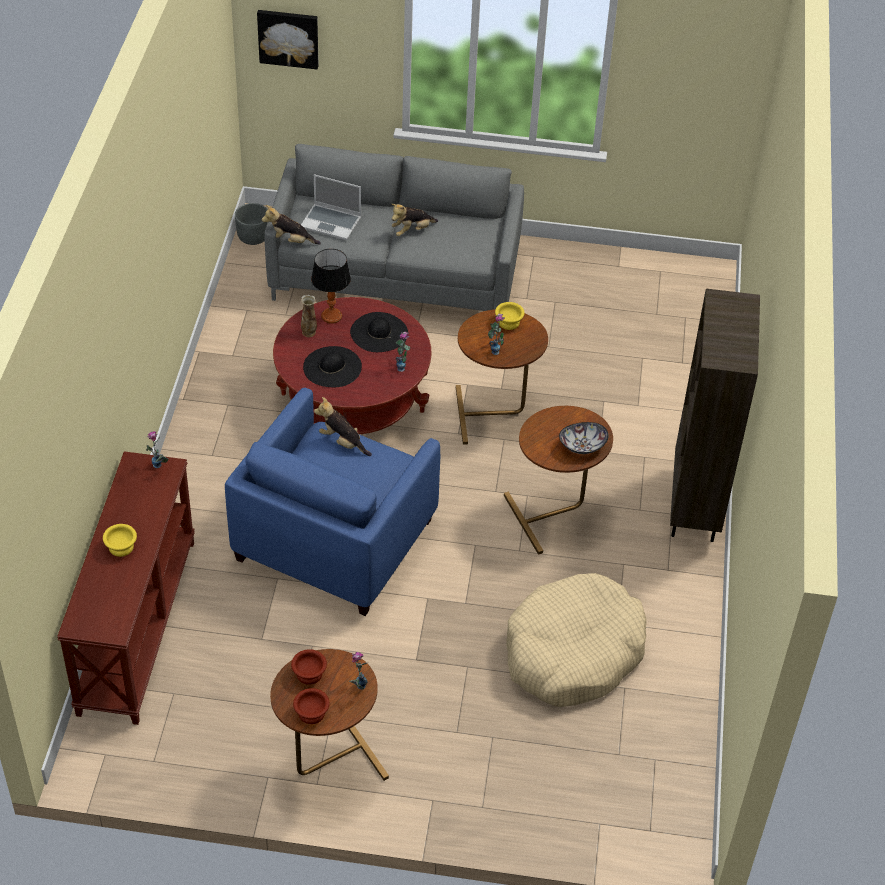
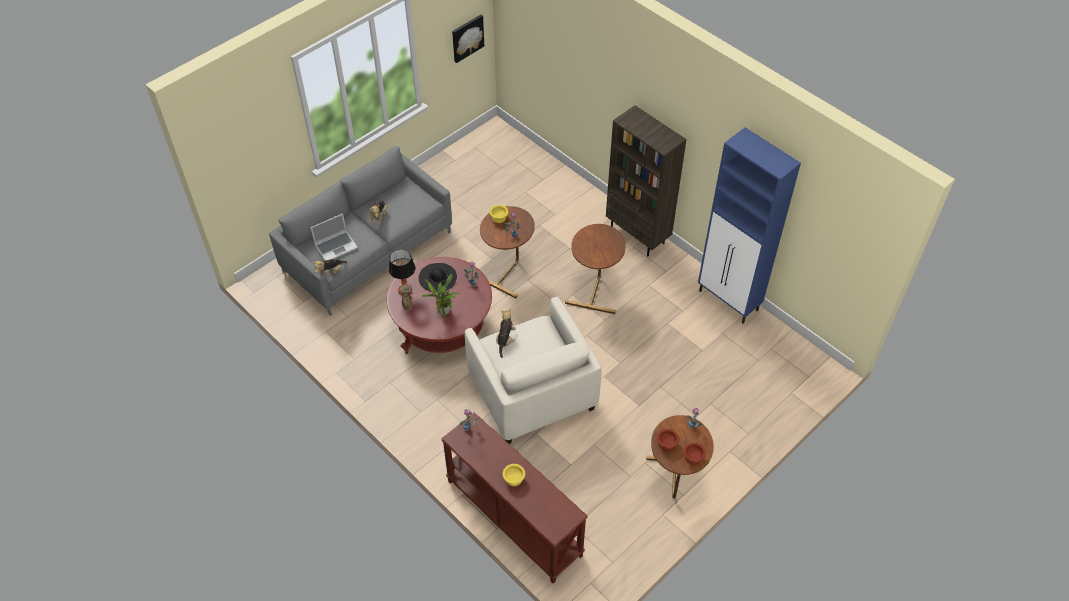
camera: 50 degrees left, 5 degrees up
(253, 237) = (270, 294): grey planter -> none
(288, 38) = (238, 161): picture -> picture (467, 37)
(332, 367) = (443, 312): black hat -> potted plant
(336, 539) = (531, 391): blue armchair -> beige armchair
(342, 442) = (505, 340): plush toy -> plush toy turned 120 degrees clockwise
(573, 652) = (685, 339): beige dog bed -> none
(582, 446) = (609, 243): bowl -> none
(688, 666) = (729, 301): none -> blue cabinet

